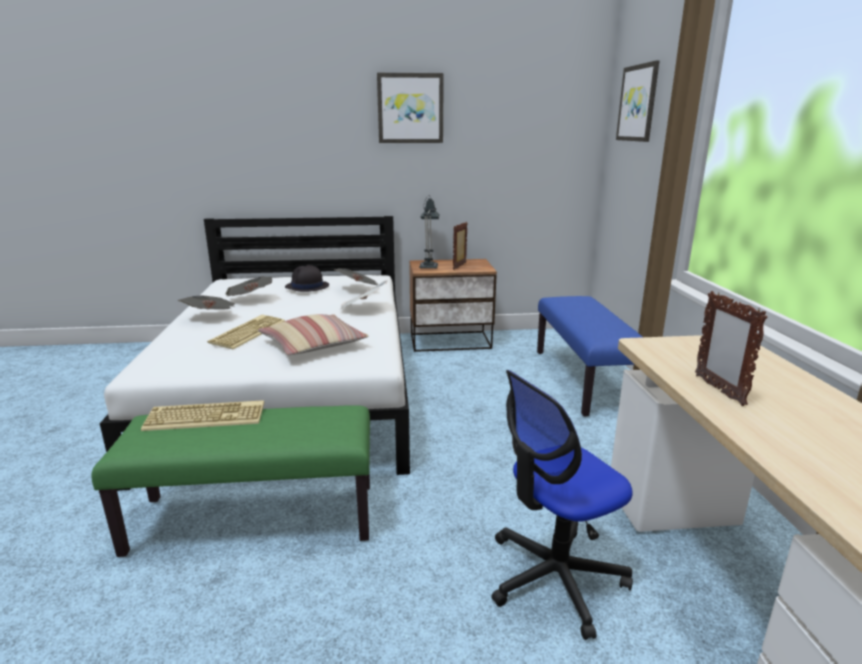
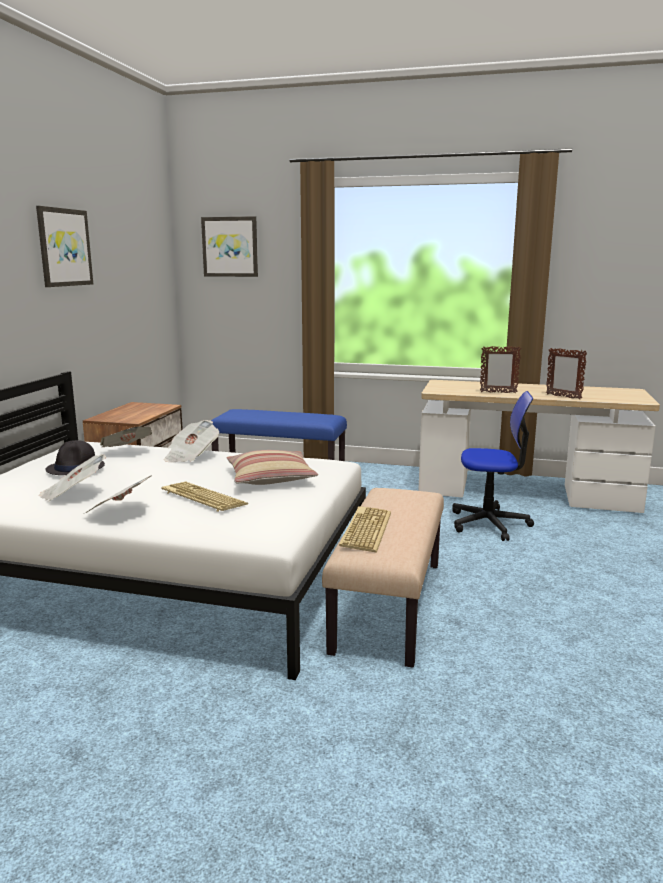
camera: 70 degrees left, 5 degrees down
(256, 518) = (387, 605): green bench -> beige bench
(429, 265) = (121, 417): table lamp -> none
(460, 266) = (144, 410): picture frame -> picture frame (563, 397)
(554, 577) = (489, 523): office chair -> office chair turned 75 degrees counterclockwise

